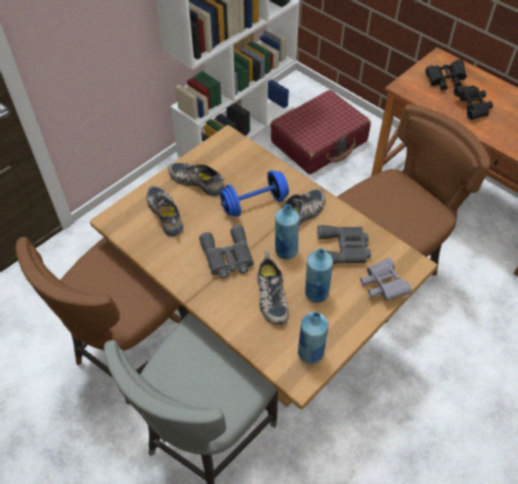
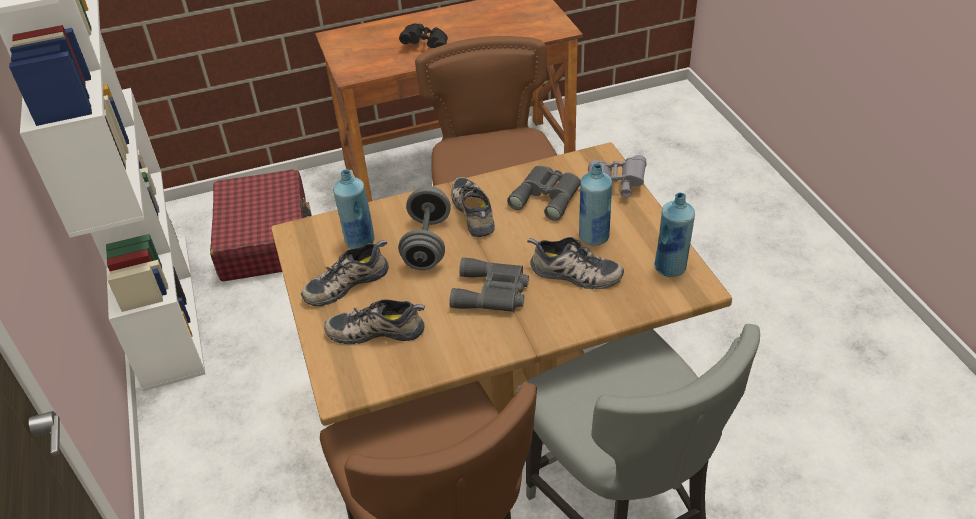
camera: 60 degrees left, 10 degrees down
(254, 204) = (427, 243): blue dumbbell -> grey dumbbell
(285, 251) = (518, 241): blue bottle -> blue bottle (359, 242)
(445, 81) = (372, 47): black binoculars -> none

